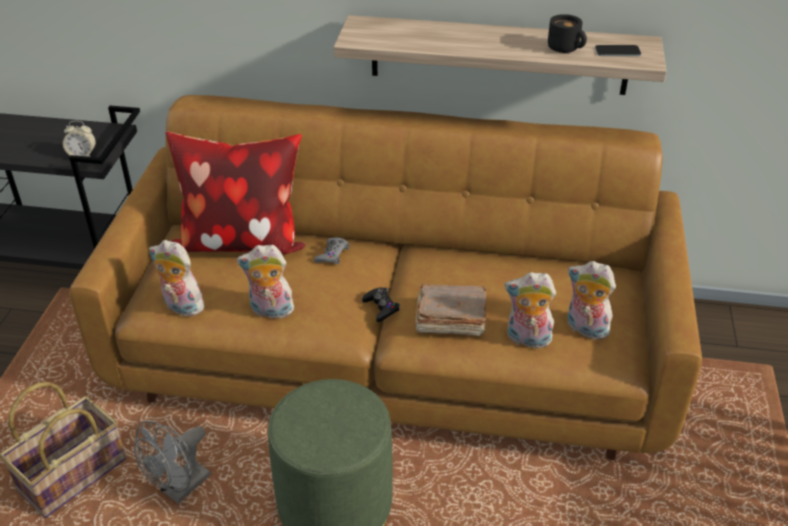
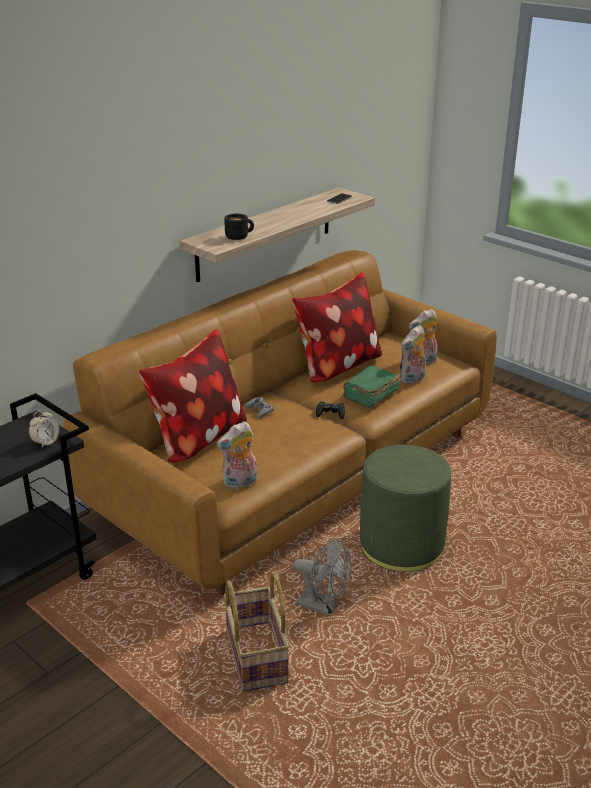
camera: 55 degrees left, 10 degrees down
(180, 489) = (324, 606): grey fan -> grey fan turned 45 degrees counterclockwise
(270, 311) = (288, 450): plush toy -> none
(449, 320) = (370, 395): brown book -> green book
(489, 265) = (337, 366): none -> pillow
(566, 48) = (317, 207): black mug -> black mug (238, 236)

